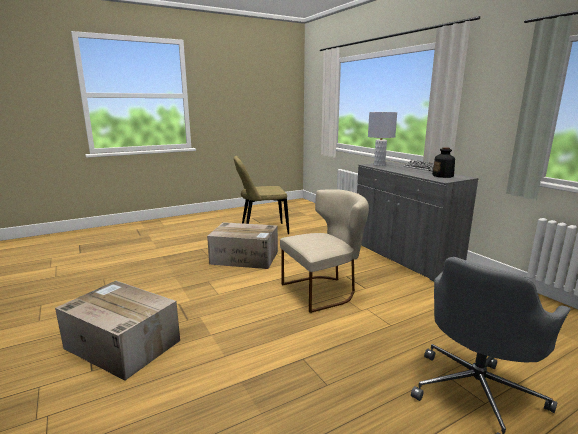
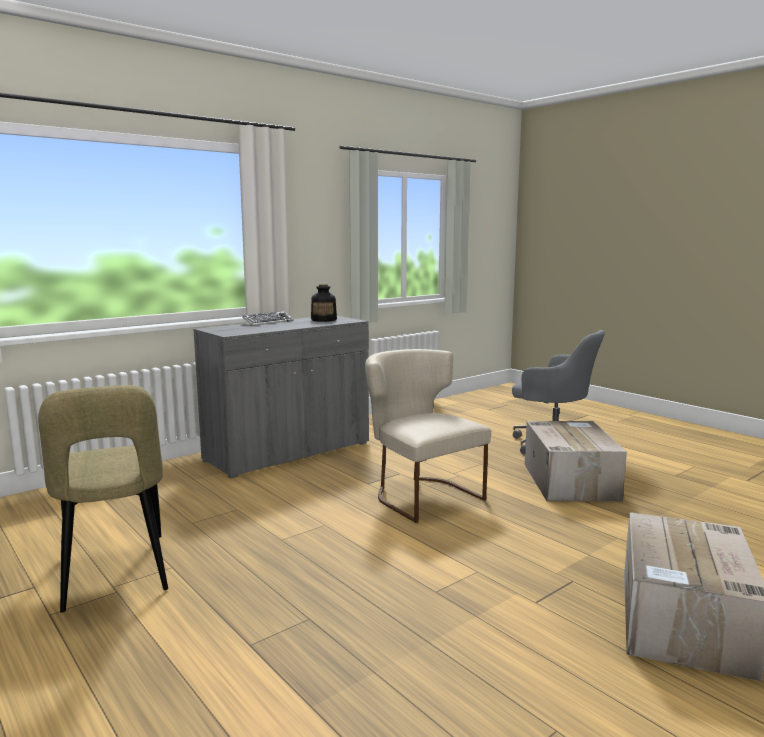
camera: 100 degrees left, 5 degrees down
(245, 258) = (307, 569): cardboard box -> cardboard box (569, 480)
(379, 165) = (232, 331): grey table lamp -> none

